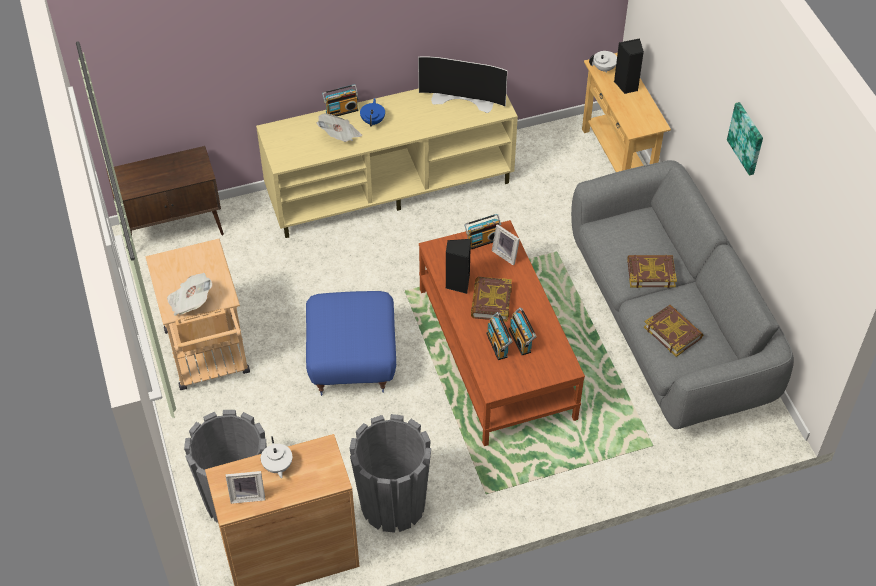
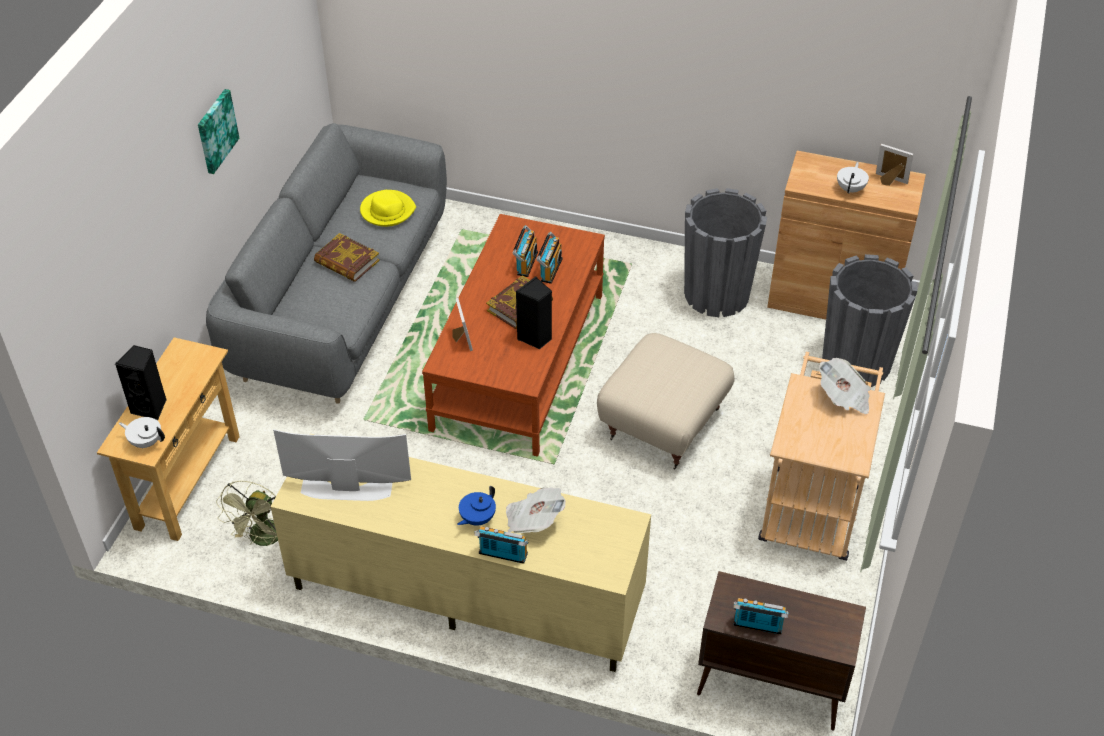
camera: 145 degrees left, 5 degrees down
(352, 361) = (664, 424): blue ottoman -> beige ottoman
(463, 99) = (345, 488): television -> television turned 45 degrees counterclockwise
(482, 240) = (470, 365): radio -> radio (757, 626)
(535, 154) = (264, 540): none -> green fan
(673, 332) = (387, 210): book -> yellow hat

